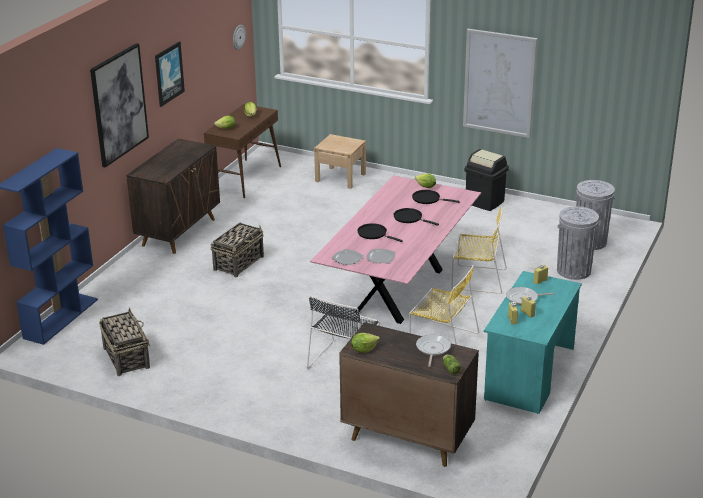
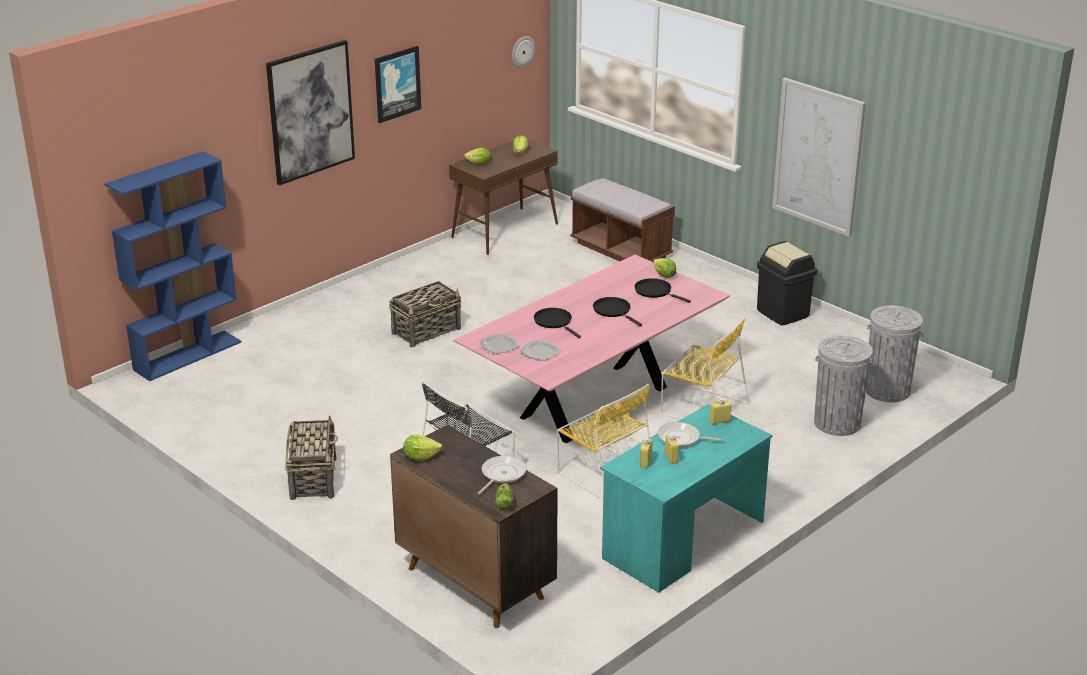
camera: 20 degrees right, 0 degrees up
(126, 357) = (226, 415): basket -> basket (313, 478)
(179, 232) = (384, 281): brown cabinet -> none
(340, 177) = (621, 250): beige nightstand -> brown bench

